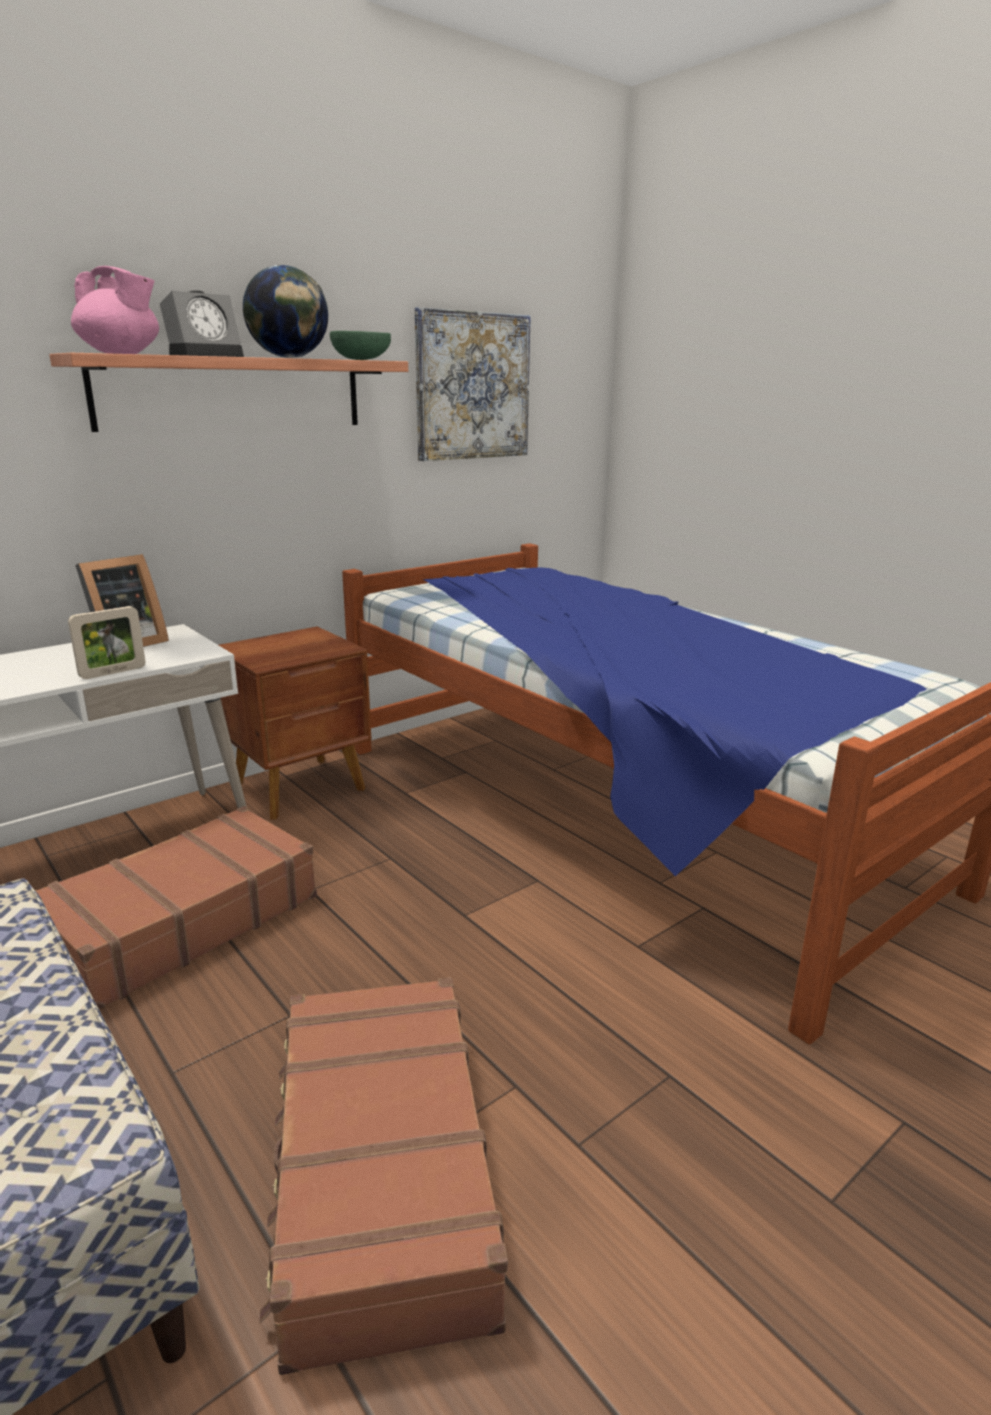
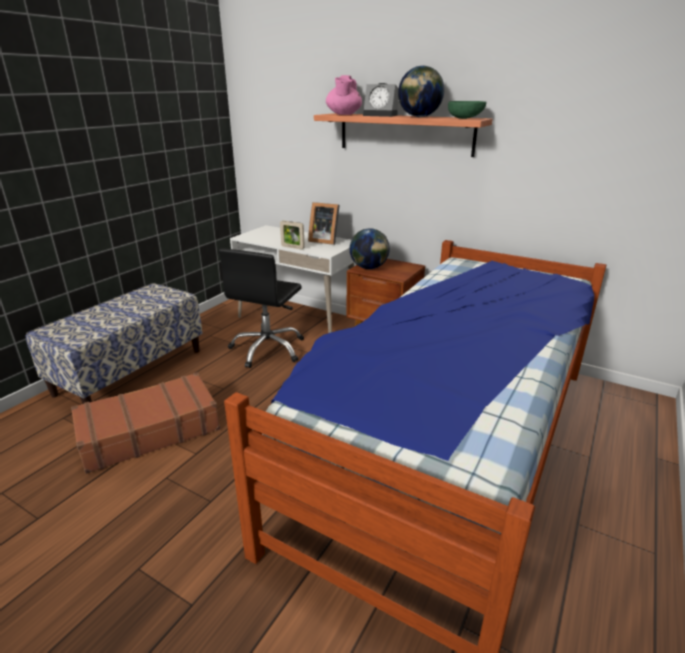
camera: 70 degrees right, 5 degrees up
(181, 922) = (268, 349): brown suitcase -> black office chair
(272, 657) = (369, 268): none -> globe
(472, 386) = (576, 137): picture -> none

